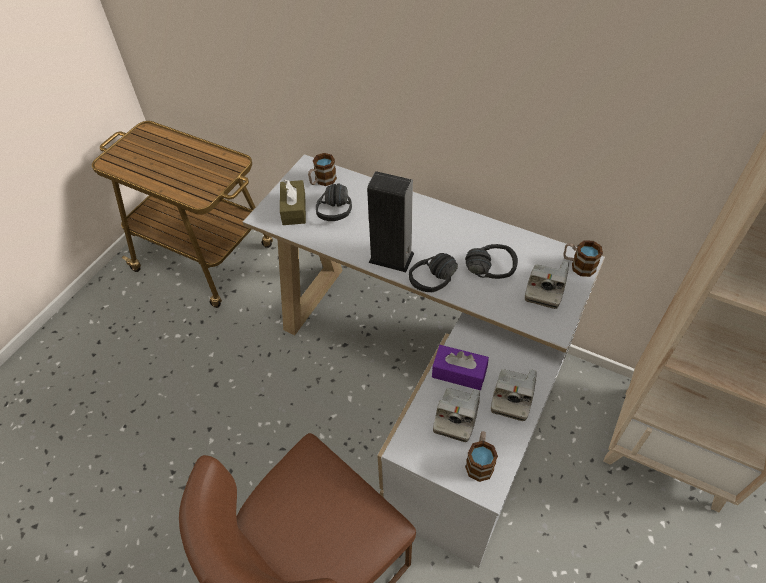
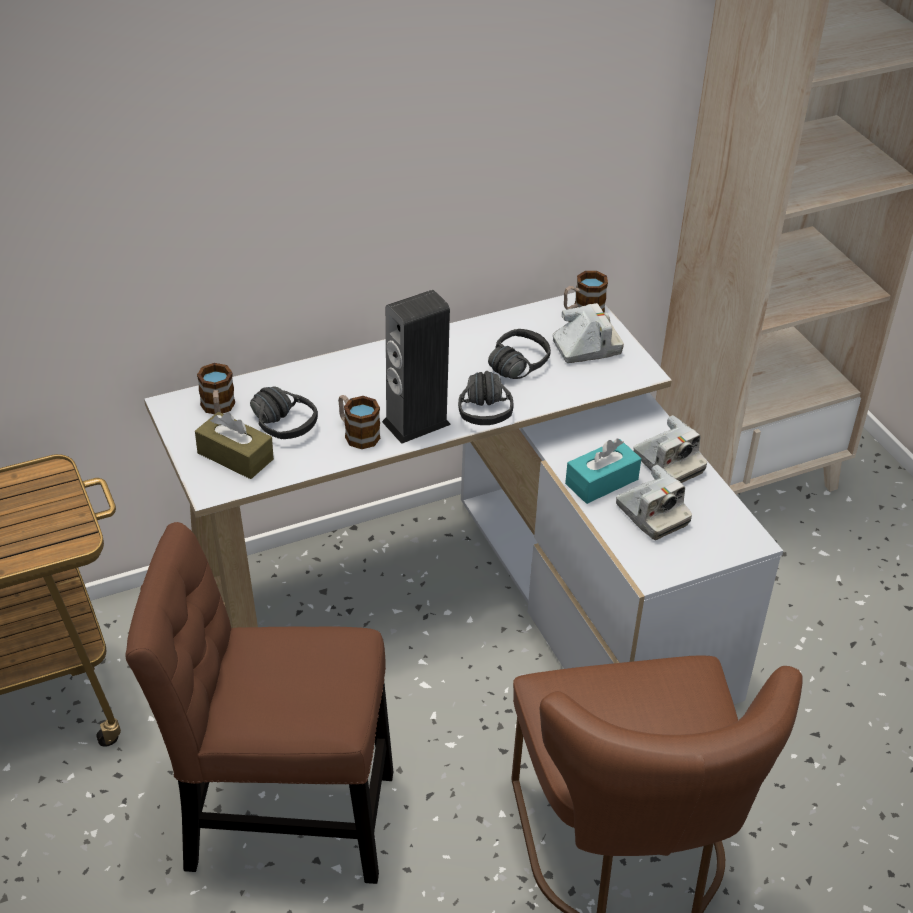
camera: 55 degrees left, 10 degrees down
(223, 395) = (278, 816): none -> brown chair
(459, 373) = (601, 481): purple tissue box -> turquoise tissue box
(479, 461) = (717, 529): mug -> mug (357, 433)
(545, 289) = (586, 348): camera -> camera turned 75 degrees counterclockwise

